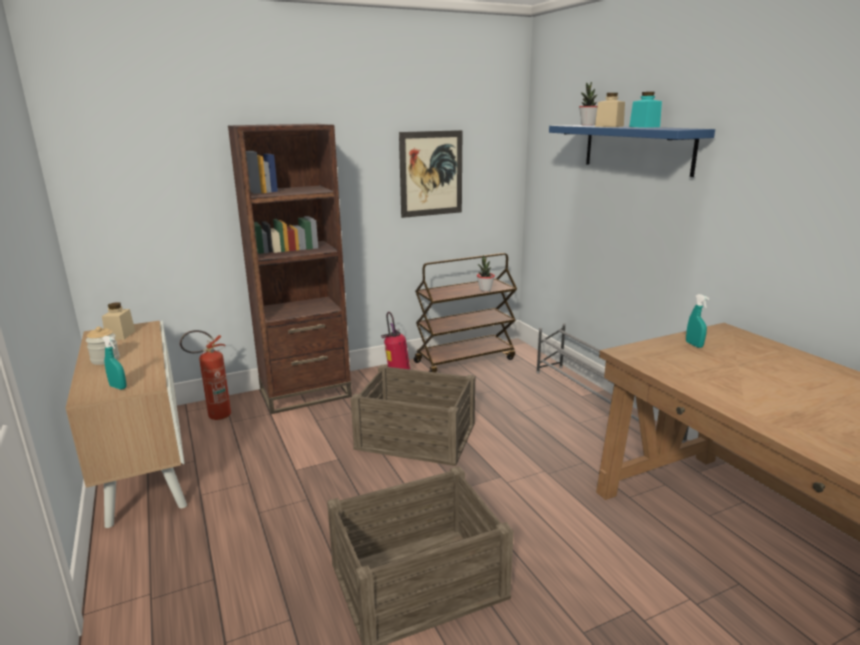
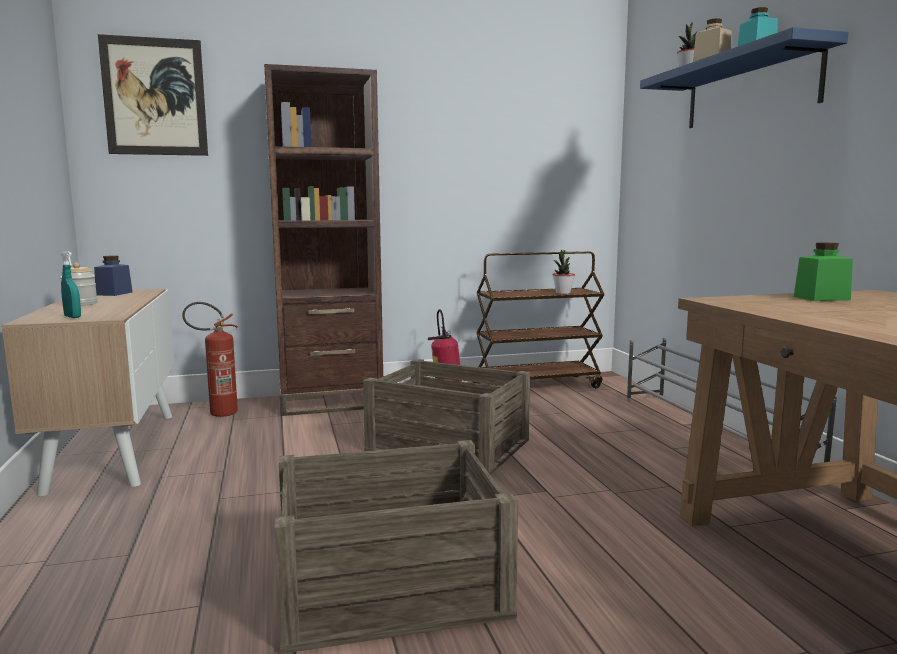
camera: 10 degrees right, 10 degrees down
(120, 335) = (114, 293): beige jar -> blue jar
(431, 174) = (501, 152): picture -> picture (155, 97)
(694, 345) = (821, 298): turquoise spray bottle -> green jar

